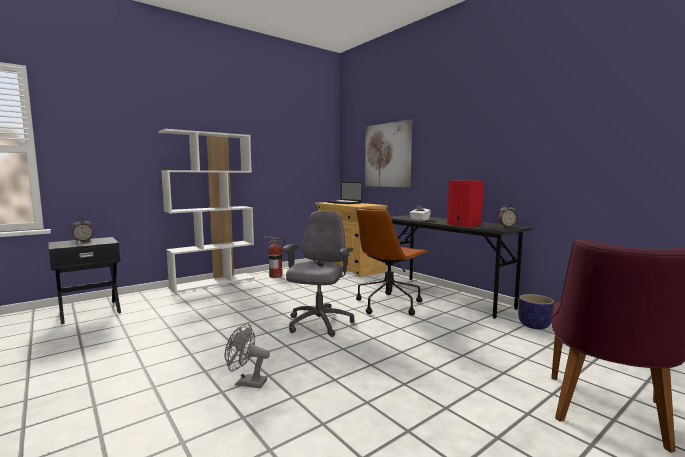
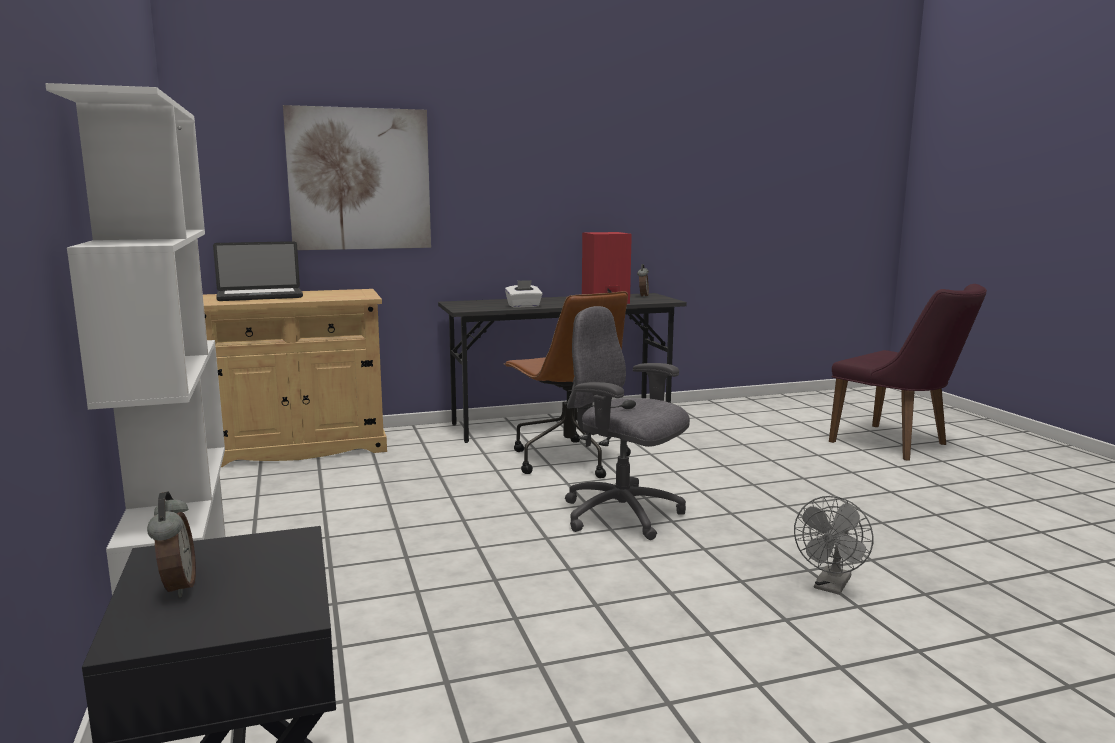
camera: 70 degrees left, 5 degrees up
(275, 276) = (251, 521): fire extinguisher -> none
(534, 325) = (701, 415): planter -> none

